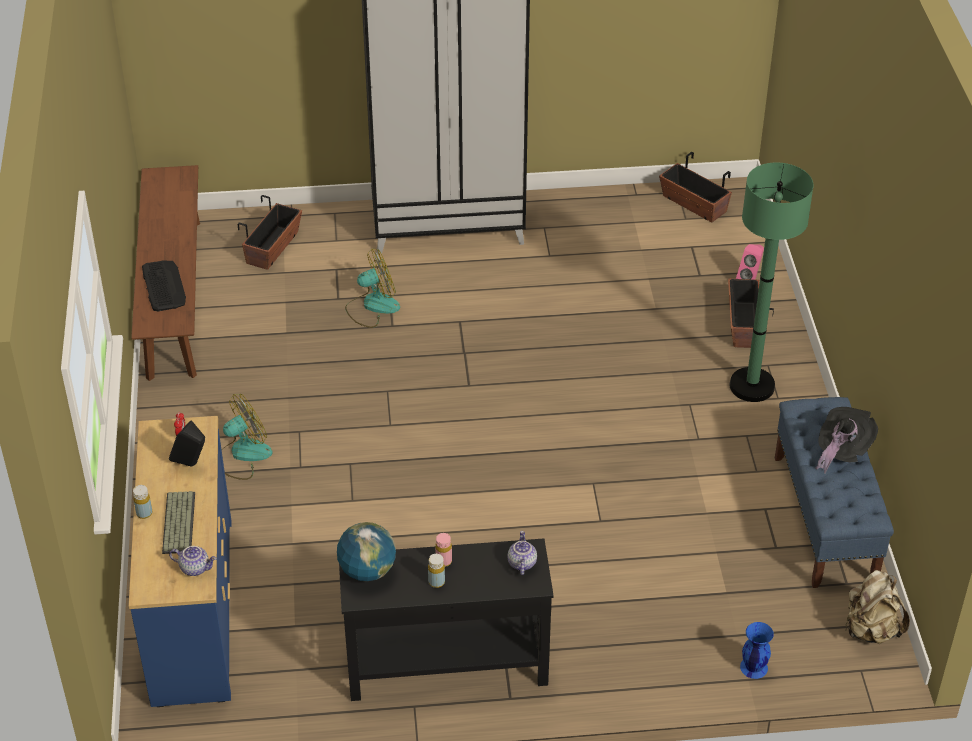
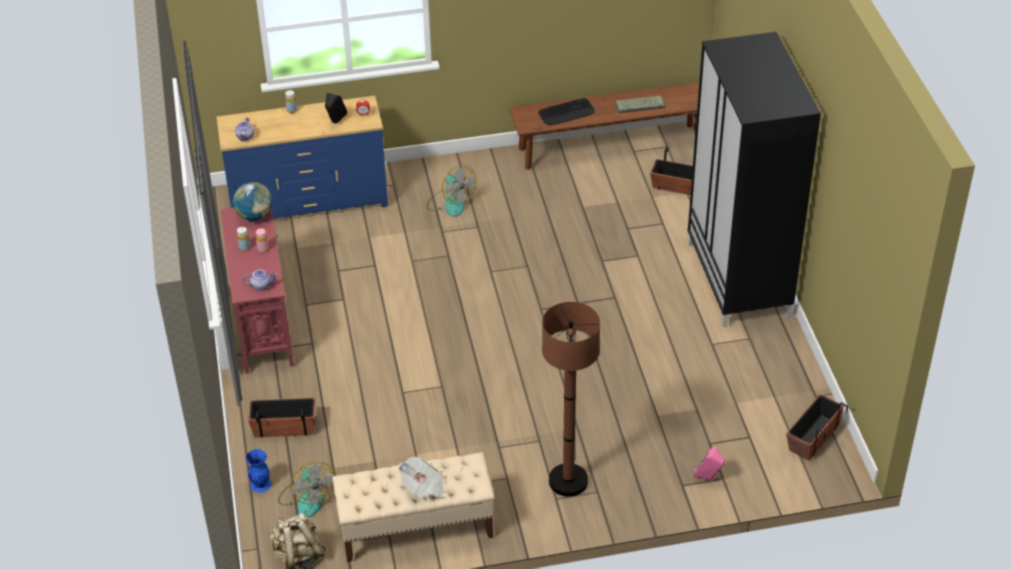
camera: 85 degrees right, 0 degrees up
(177, 522) = (284, 124): keyboard -> keyboard (640, 104)
(372, 306) = (622, 247): fan -> fan (307, 498)
(445, 664) = (263, 321): black console table -> red console table
(743, 325) = (647, 475): planter -> planter (284, 427)
(752, 386) = (568, 481): green floor lamp -> brown floor lamp
(825, 518) = (415, 529): blue bench -> beige bench
(841, 450) = (423, 487): black hat -> newspaper

